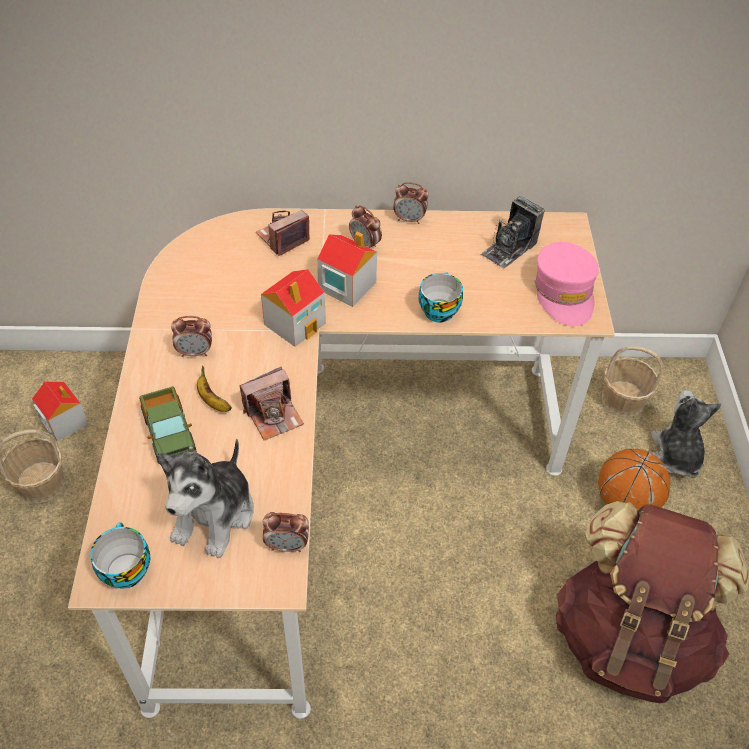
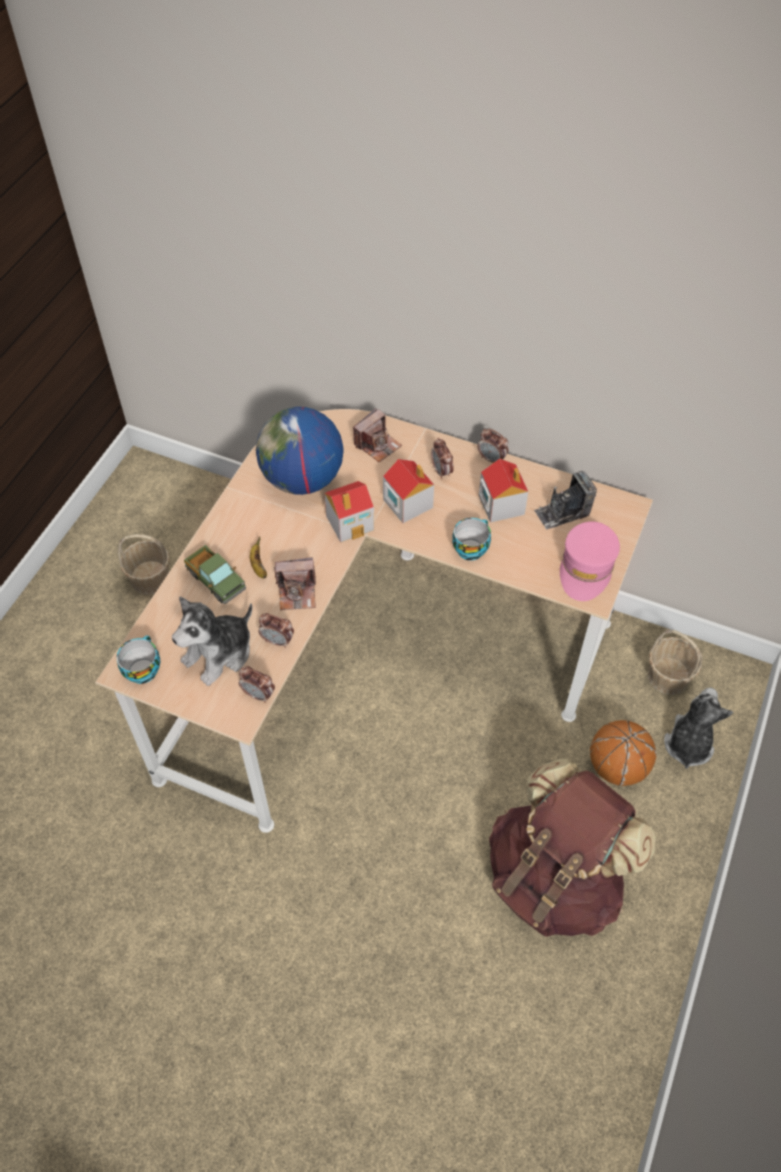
camera: 25 degrees right, 5 degrees up
(64, 421) = (186, 533): toy house -> toy house (501, 504)
(169, 433) = (216, 580): toy truck -> toy truck turned 45 degrees counterclockwise
(195, 352) = (264, 522): alarm clock -> alarm clock (278, 641)
(217, 295) = (302, 479): none -> globe
(282, 238) = (377, 445): camera -> camera turned 150 degrees clockwise

